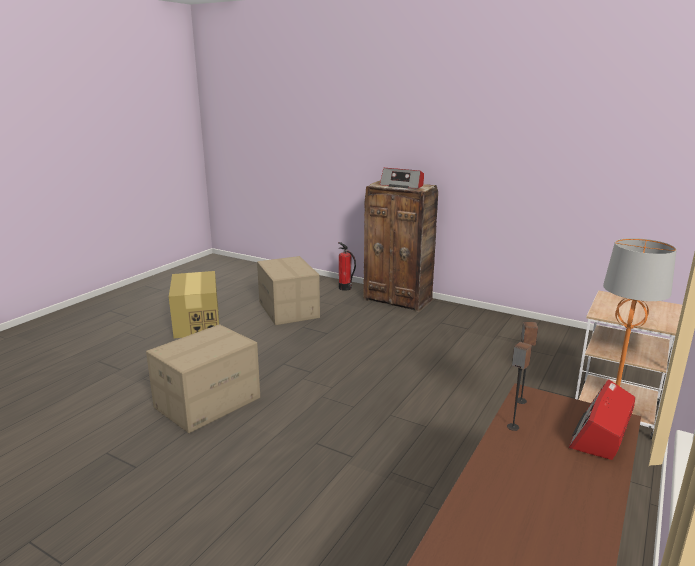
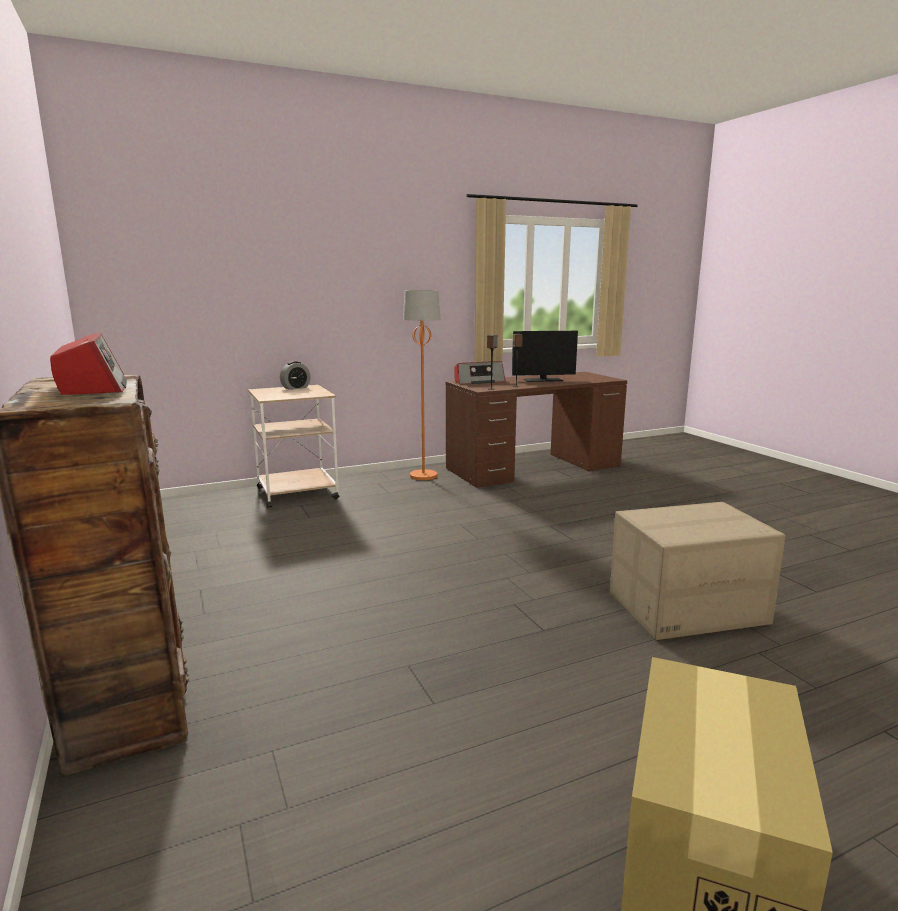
camera: 145 degrees left, 5 degrees down
(289, 310) = (402, 789): cardboard box -> none
(345, 288) = (117, 839): fire extinguisher -> none
(537, 492) = (543, 380): none -> monitor
(661, 318) = (296, 388): none -> alarm clock

